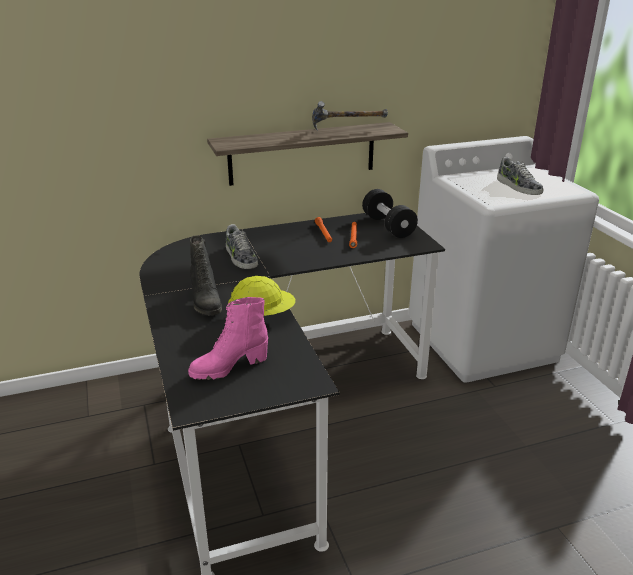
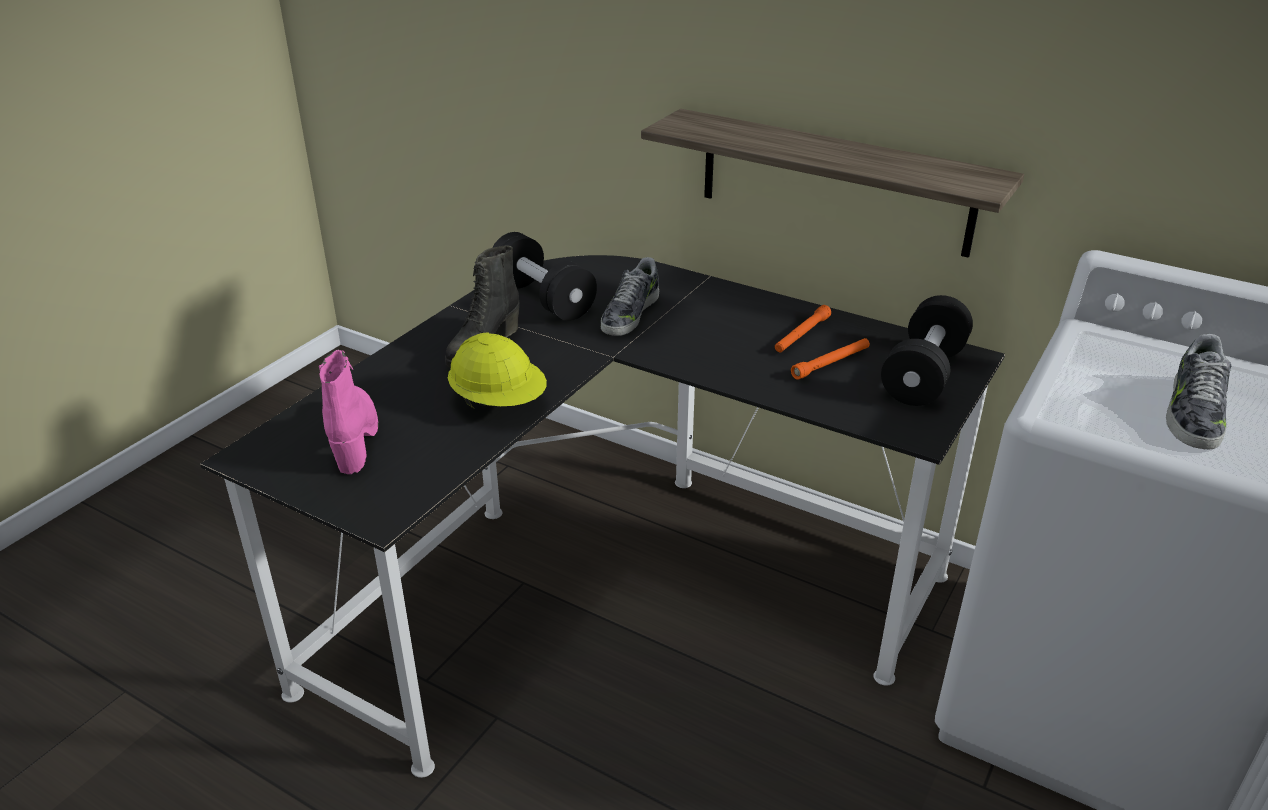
camera: 50 degrees right, 5 degrees up
(187, 270) = (542, 299): none -> black dumbbell
(229, 367) = (354, 438): pink boot -> pink boot turned 60 degrees clockwise
(347, 131) = (900, 164): hammer -> none

